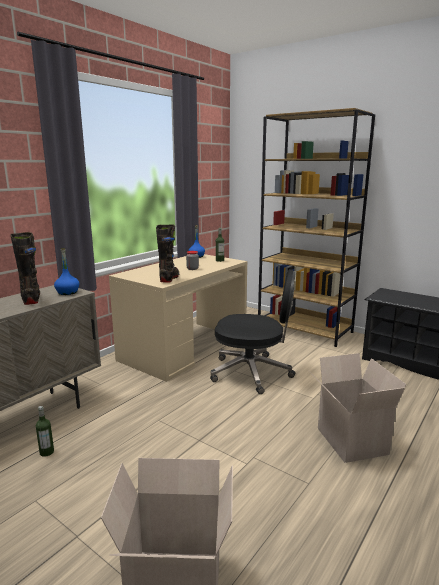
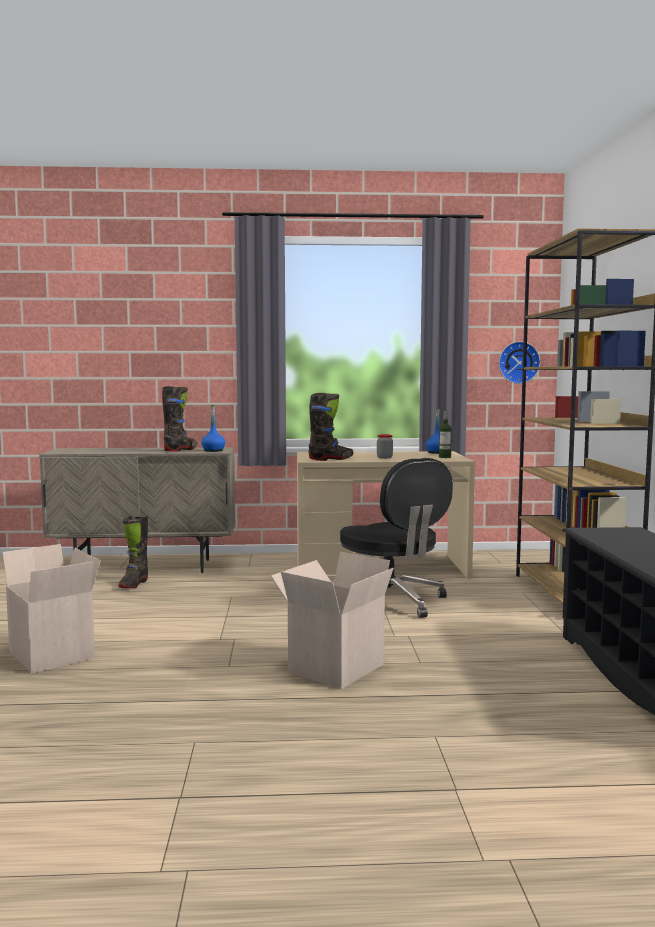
camera: 50 degrees right, 10 degrees down
(47, 452) = (133, 584): bottle -> black boot
(214, 186) = (518, 362): none -> wall clock

